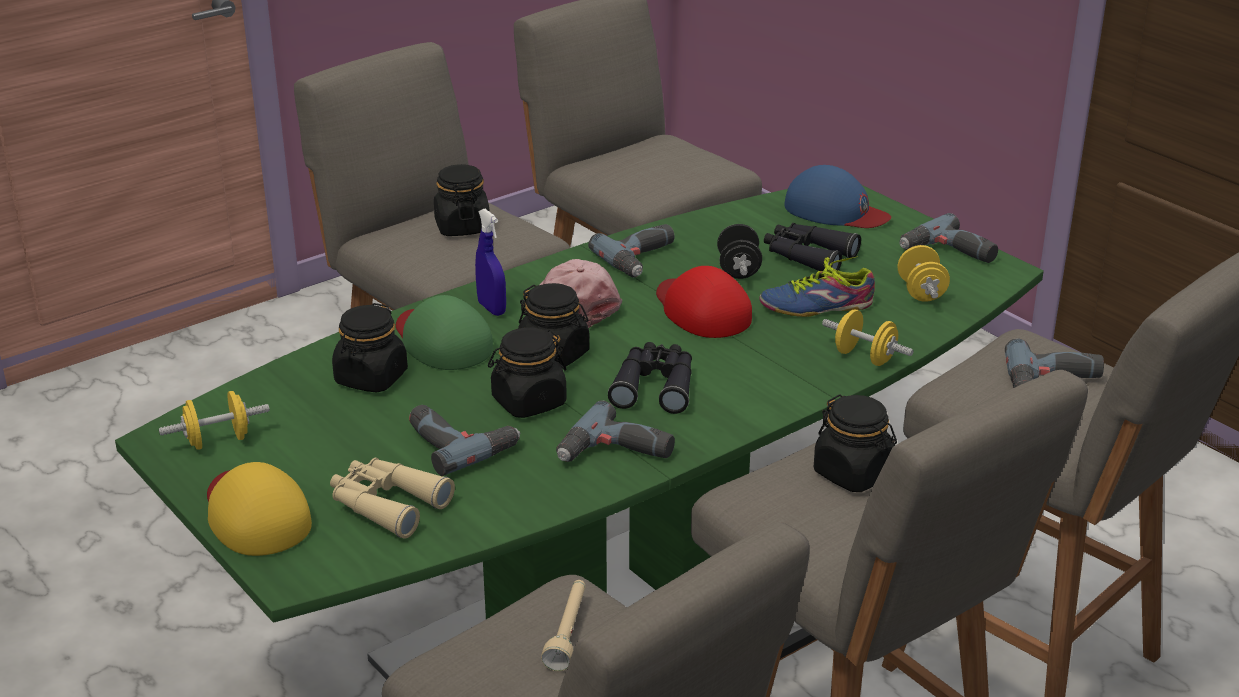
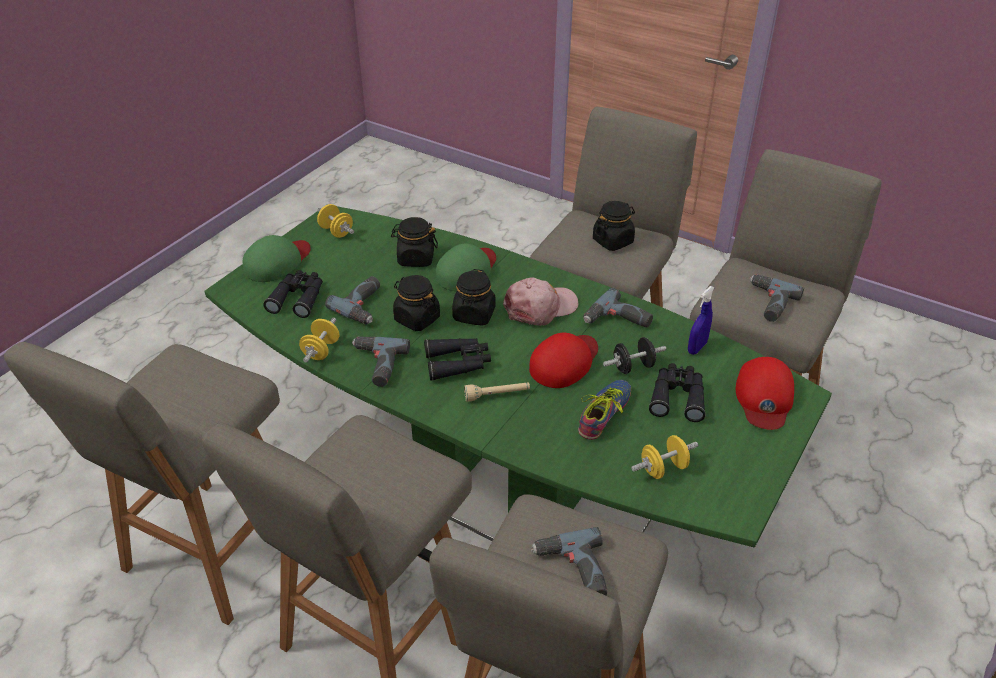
camera: 70 degrees right, 10 degrees up
(255, 515) = (277, 262): yellow cap -> green cap
(386, 505) = (298, 298): beige binoculars -> black binoculars
(491, 308) = (514, 278): blue spray bottle -> blue spray bottle (697, 348)
(568, 632) = (209, 390): beige flashlight -> beige flashlight (497, 395)
(815, 304) = (607, 414): shoe -> shoe turned 60 degrees clockwise
(835, 211) = (764, 398): blue cap -> red cap
(854, 474) = (399, 475): black jar -> none
(864, 357) = (545, 453): yellow dumbbell -> yellow dumbbell (321, 351)
(948, 253) = (741, 475): power drill -> power drill (767, 303)

